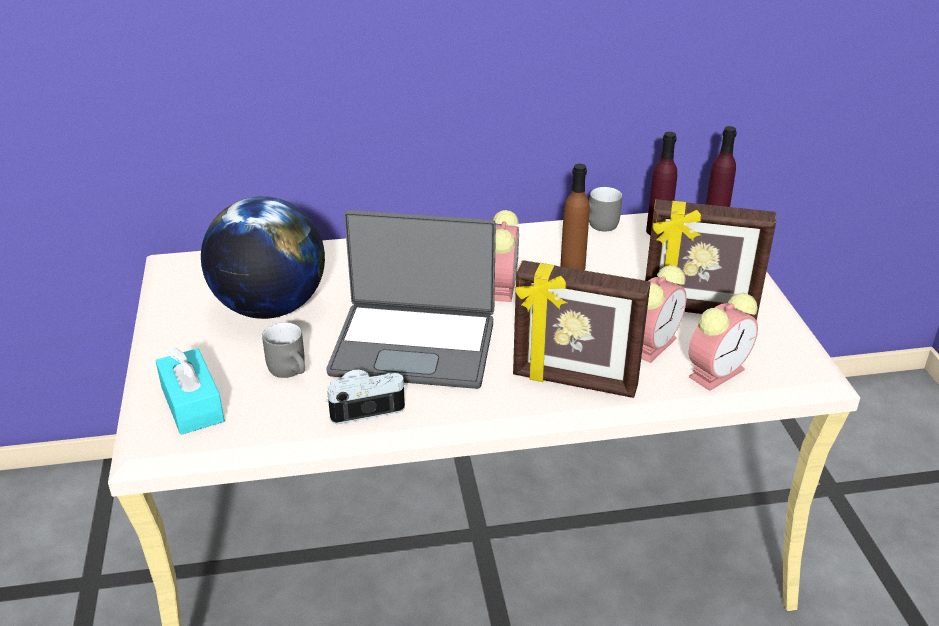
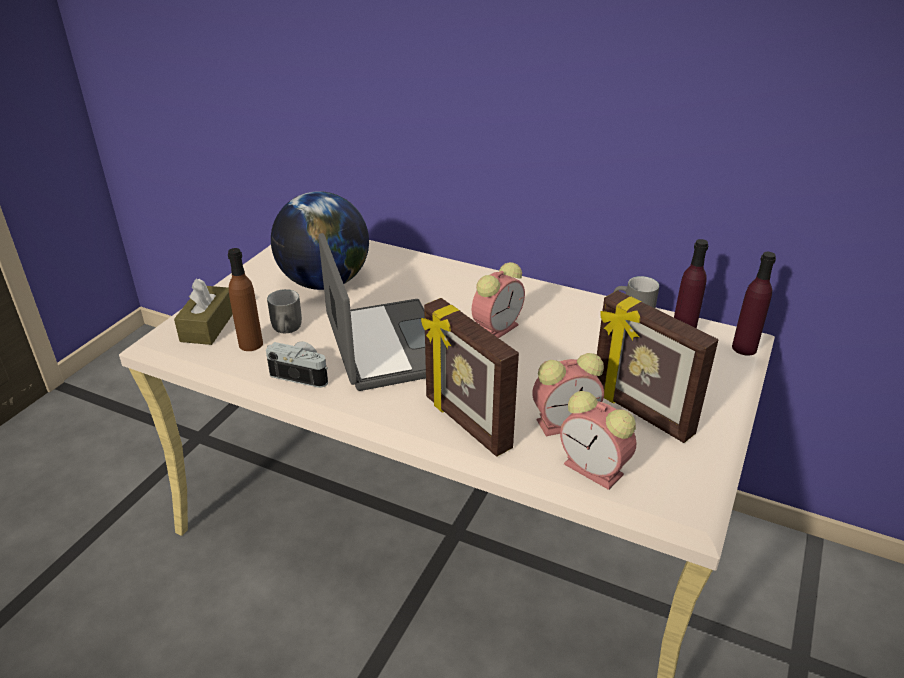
camera: 35 degrees right, 0 degrees up
(192, 404) = (208, 325): turquoise tissue box -> brown tissue box
(414, 345) = (384, 346): laptop -> laptop turned 150 degrees counterclockwise
(572, 267) = (572, 335): brown bottle -> brown bottle (251, 344)
(717, 372) = (596, 470): alarm clock -> alarm clock turned 45 degrees clockwise

